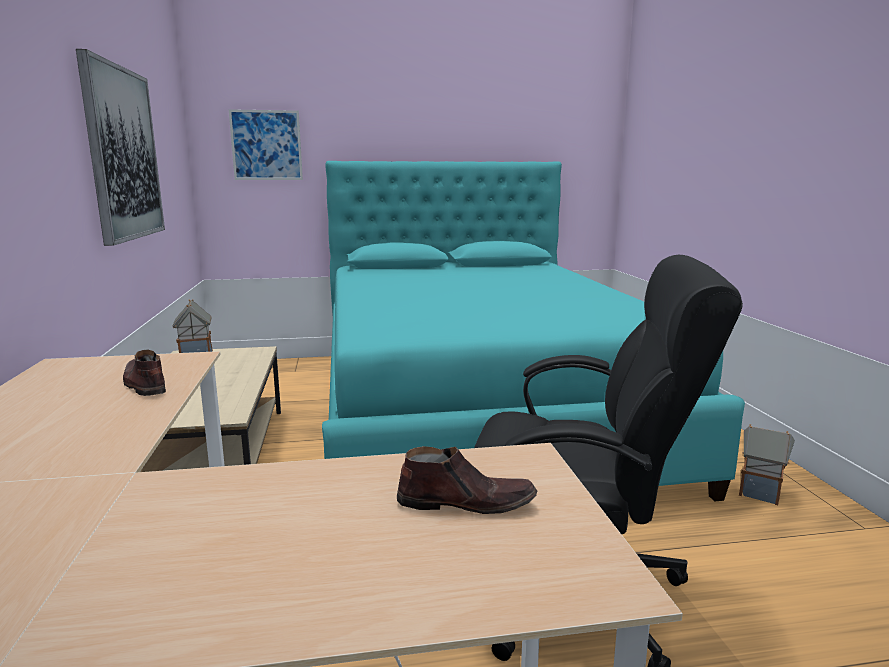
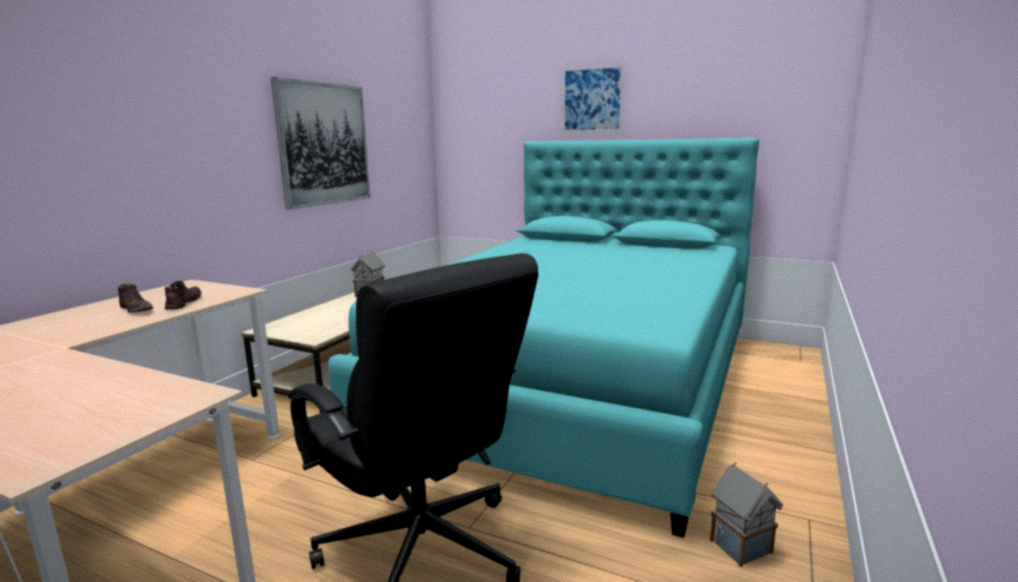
camera: 35 degrees right, 0 degrees up
(266, 145) = (485, 129): picture -> picture (592, 99)
(466, 502) = (108, 407): brown shoe -> brown shoe (137, 309)

